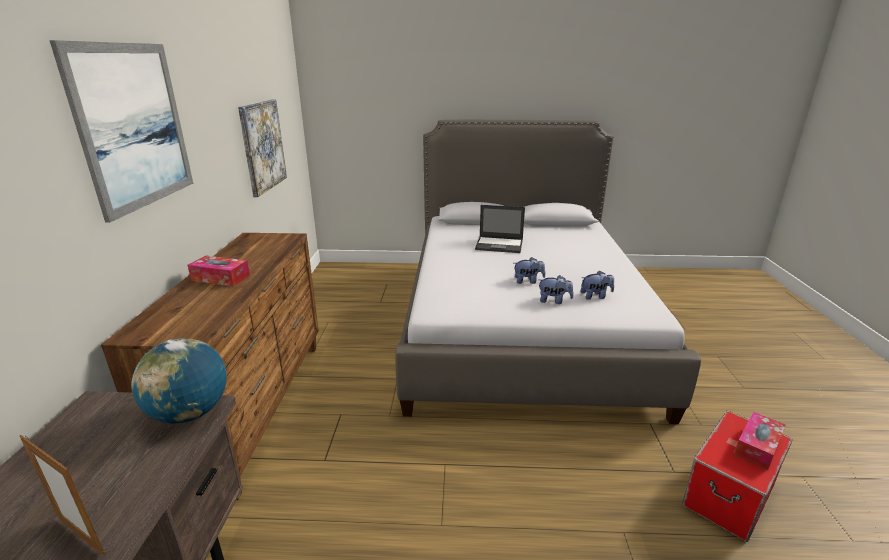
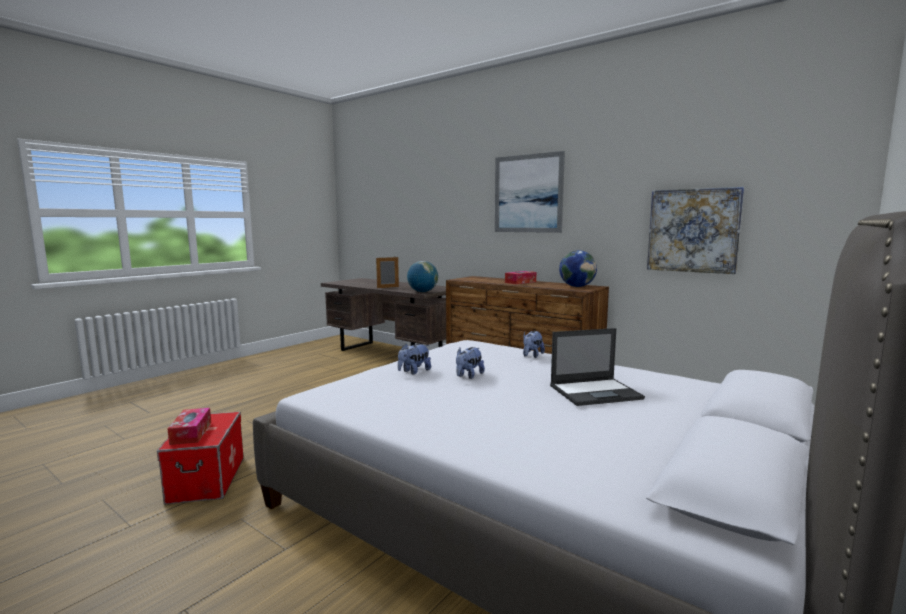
camera: 125 degrees right, 15 degrees down
(256, 243) = (577, 286): none -> globe
(500, 245) = (596, 392): laptop -> laptop turned 150 degrees counterclockwise
(595, 296) = (389, 387): plush toy -> plush toy (532, 356)

